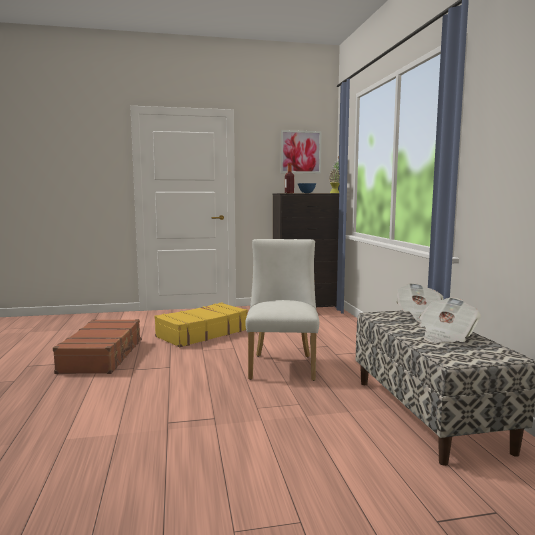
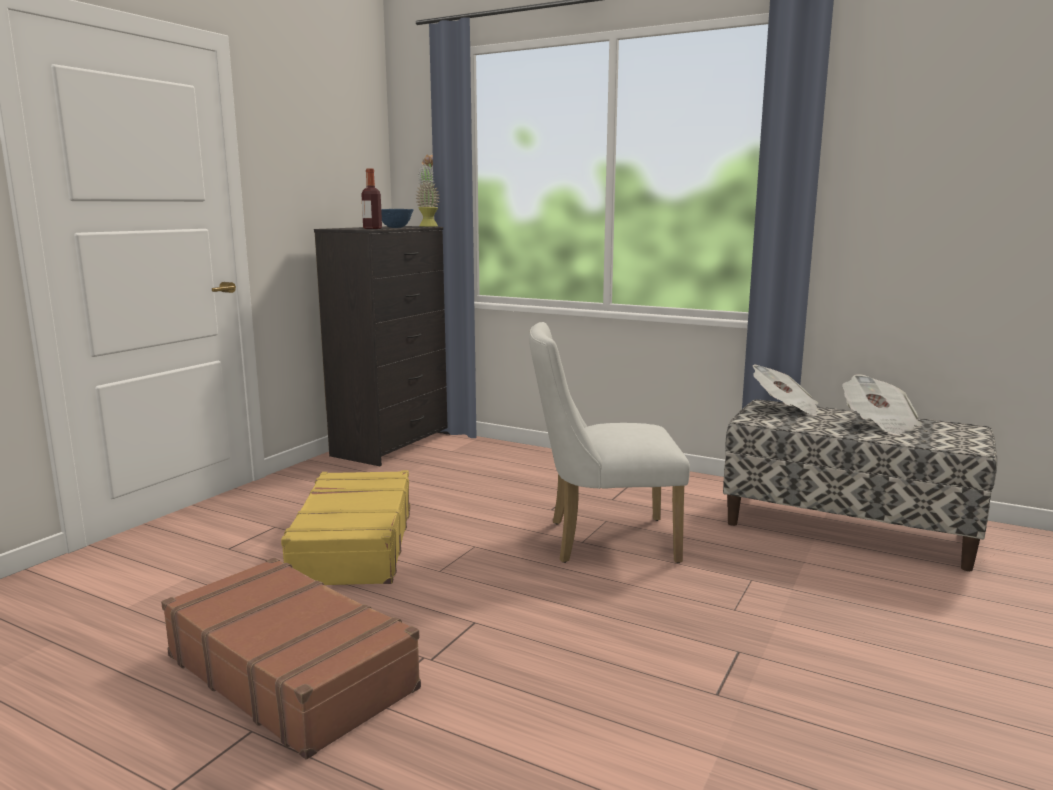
camera: 50 degrees left, 5 degrees up
(282, 365) = (601, 541): white chair -> white chair turned 45 degrees counterclockwise
(300, 152) = (342, 143): picture -> none

